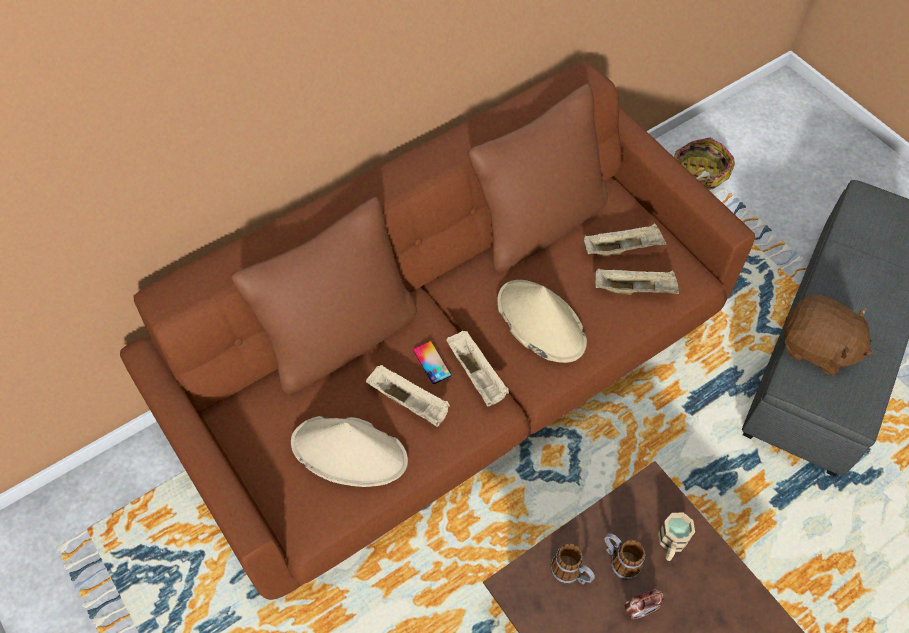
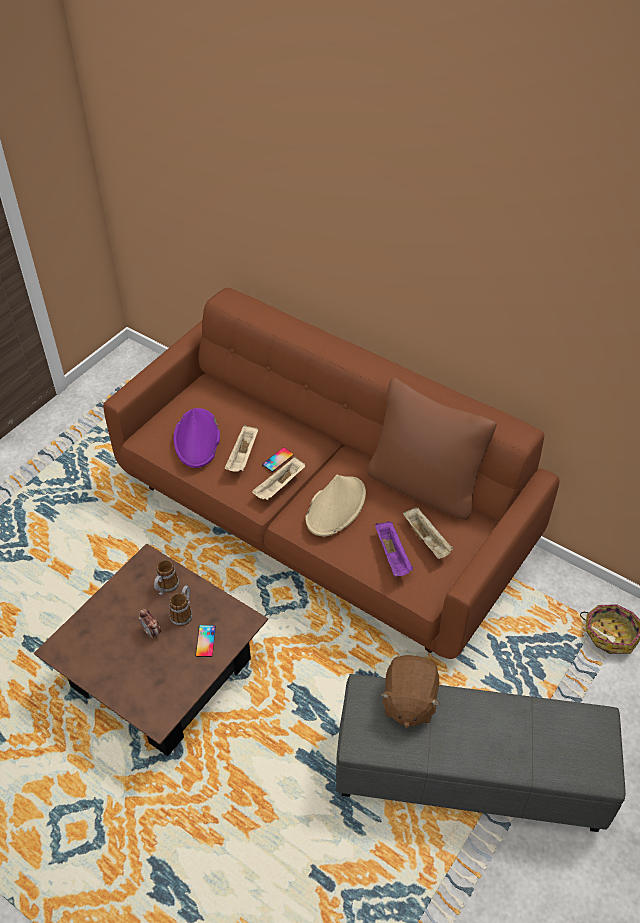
camera: 70 degrees right, 10 degrees down
(340, 338) = (277, 412): brown pillow -> none
(350, 452) = (197, 439): beige hat -> purple hat
(635, 289) = (393, 556): beige tray -> purple tray
(671, 544) = (205, 641): beige mug -> phone

